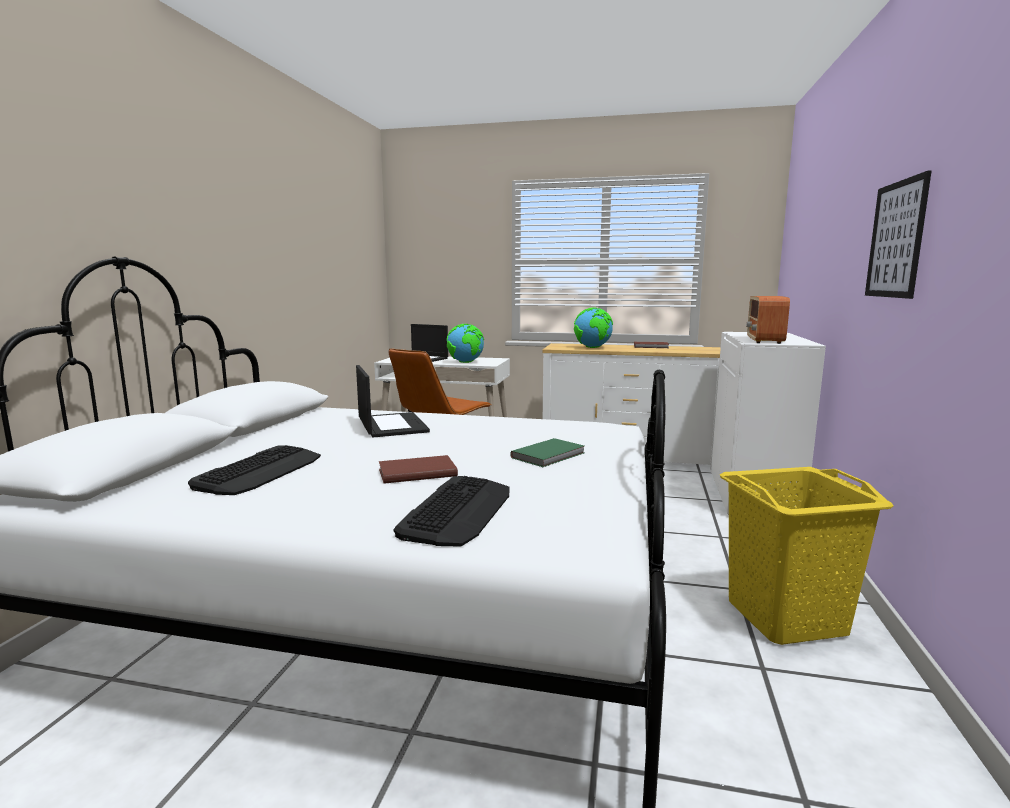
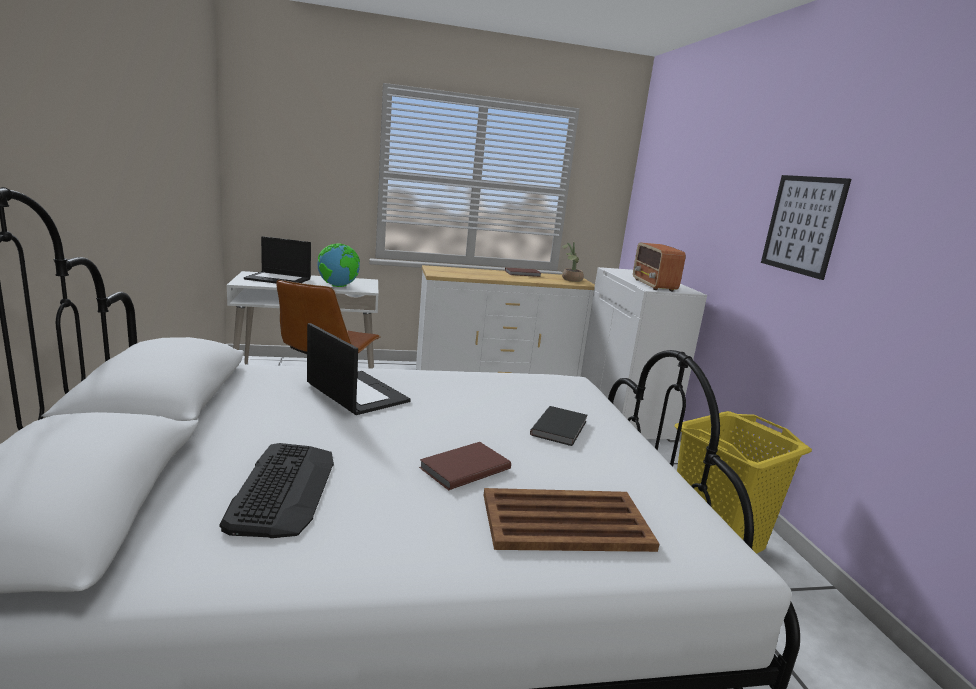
camera: 25 degrees left, 5 degrees up
(458, 511) = (564, 521): keyboard -> brown tray
(550, 455) = (561, 428): green book -> black book
(593, 348) = (473, 274): globe -> none
(701, 350) = (570, 280): none -> potted plant

